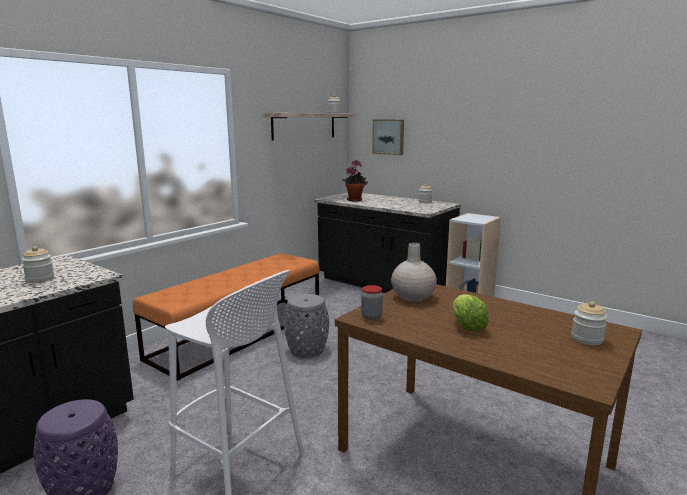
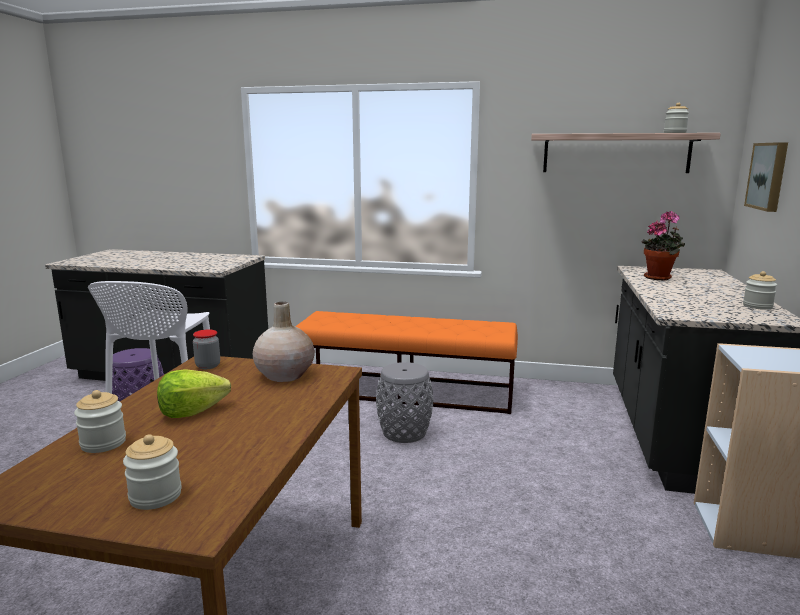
camera: 65 degrees right, 0 degrees up
(40, 279) = (199, 262): jar -> jar (103, 443)

